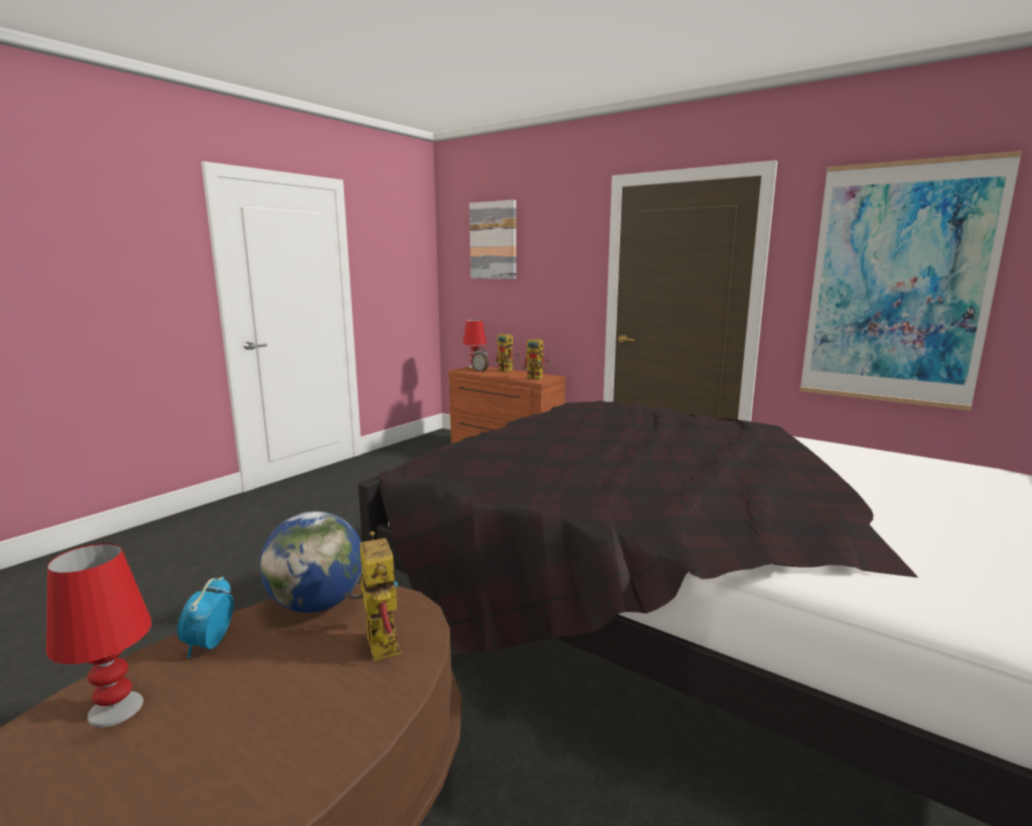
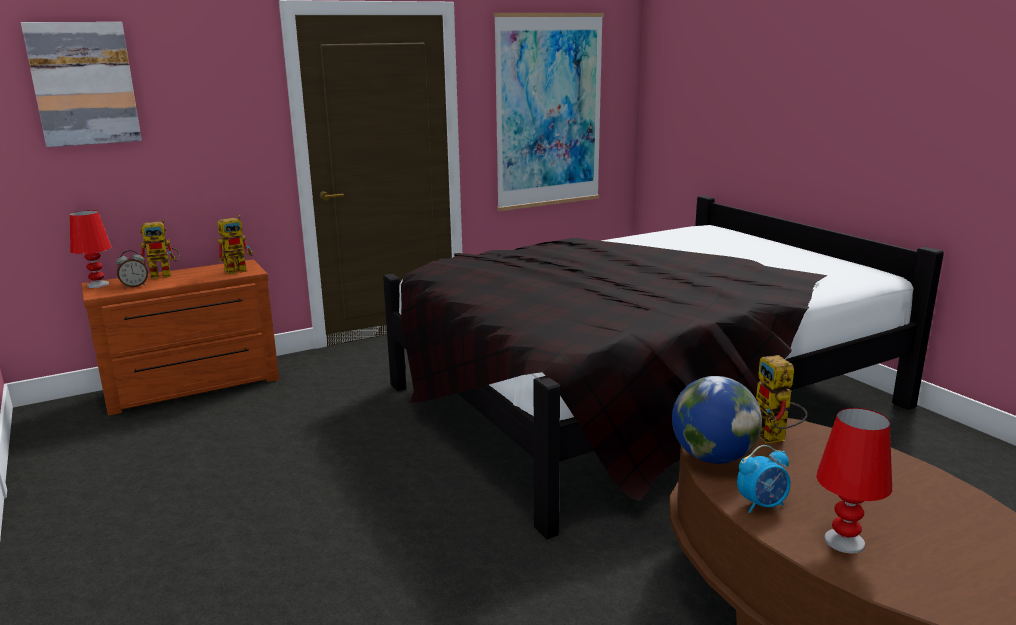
camera: 65 degrees left, 5 degrees up
(209, 644) = (762, 505): alarm clock -> alarm clock turned 45 degrees counterclockwise
(376, 641) = (775, 438): toy robot -> toy robot turned 105 degrees counterclockwise

